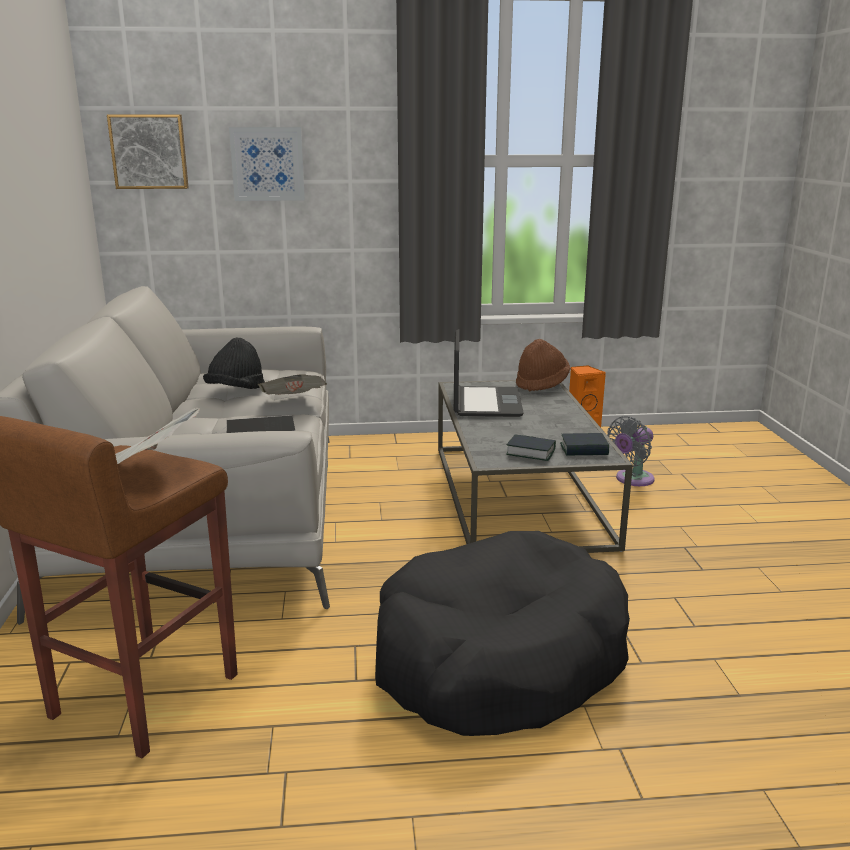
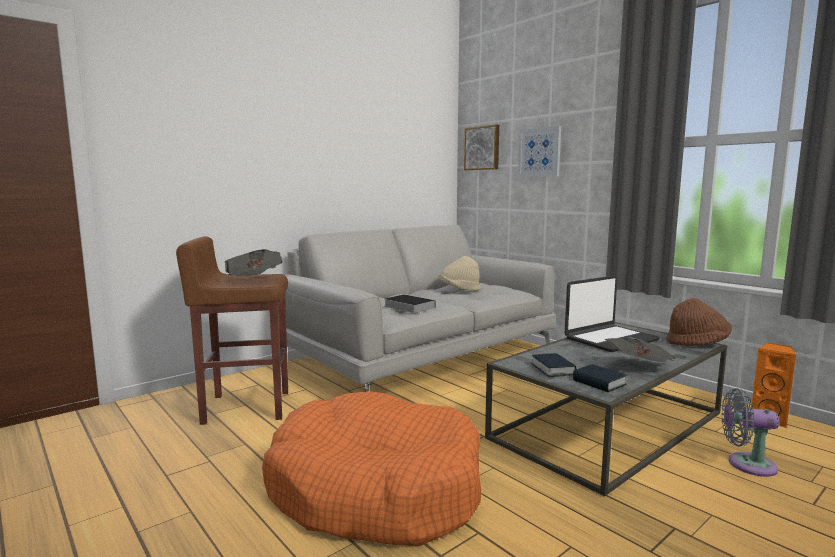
camera: 55 degrees right, 10 degrees down
(236, 391) = (459, 290): black hat -> beige hat
(293, 403) = (467, 300): newspaper -> newspaper (640, 368)
(499, 659) = (375, 489): black dog bed -> orange dog bed

